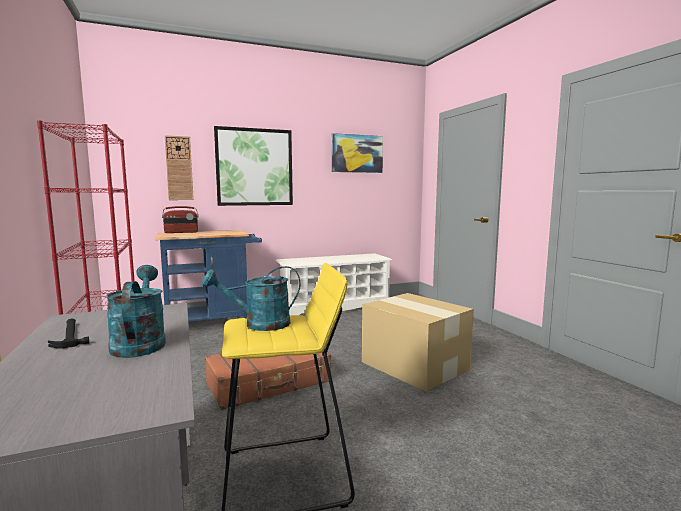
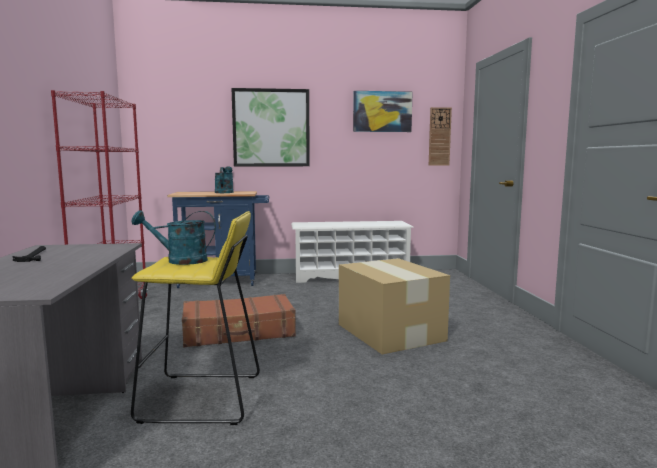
camera: 15 degrees right, 0 degrees up
(140, 343) = (72, 262): turquoise watering can -> turquoise watering can (224, 192)
(179, 168) = (198, 130): wall clock -> wall clock (439, 136)
(181, 232) = (197, 191): radio -> none

